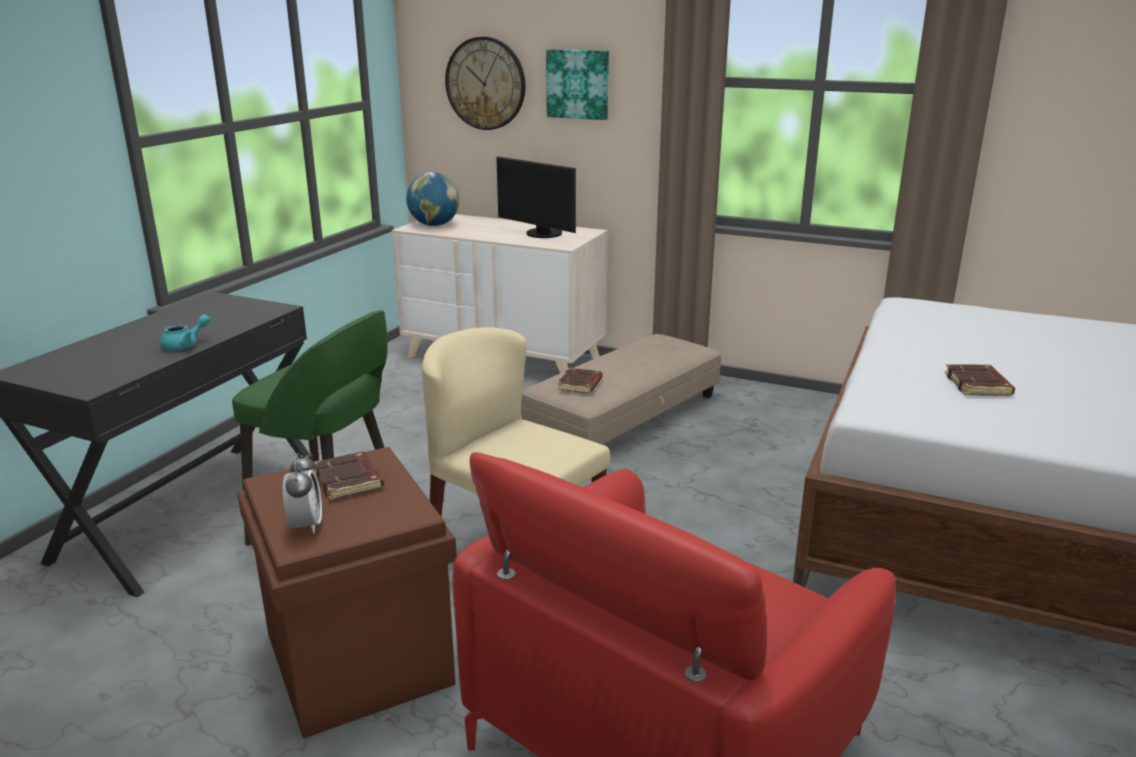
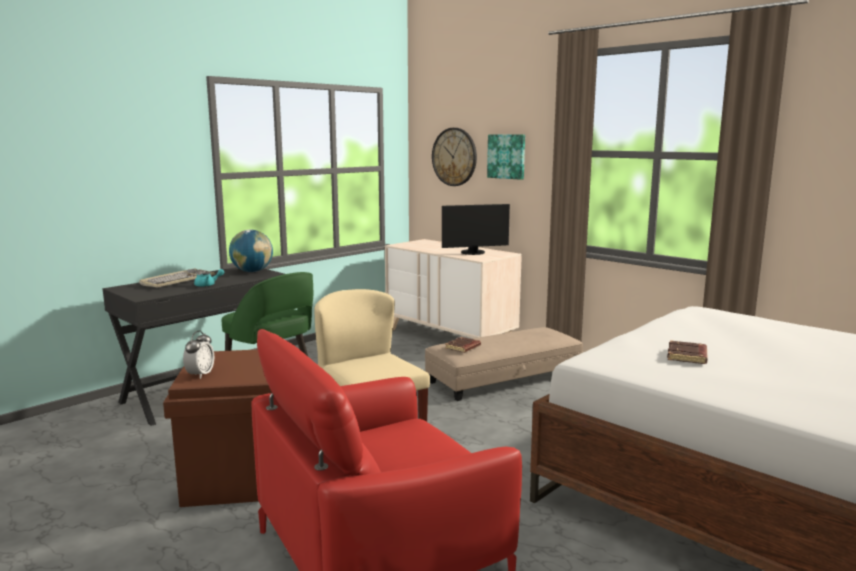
camera: 20 degrees right, 10 degrees down
(117, 341) = (178, 281): none -> keyboard
(350, 481) = (243, 360): brown book -> none
(434, 225) = (413, 244): globe -> globe (252, 271)
(541, 234) = (474, 253): monitor -> monitor turned 75 degrees counterclockwise

